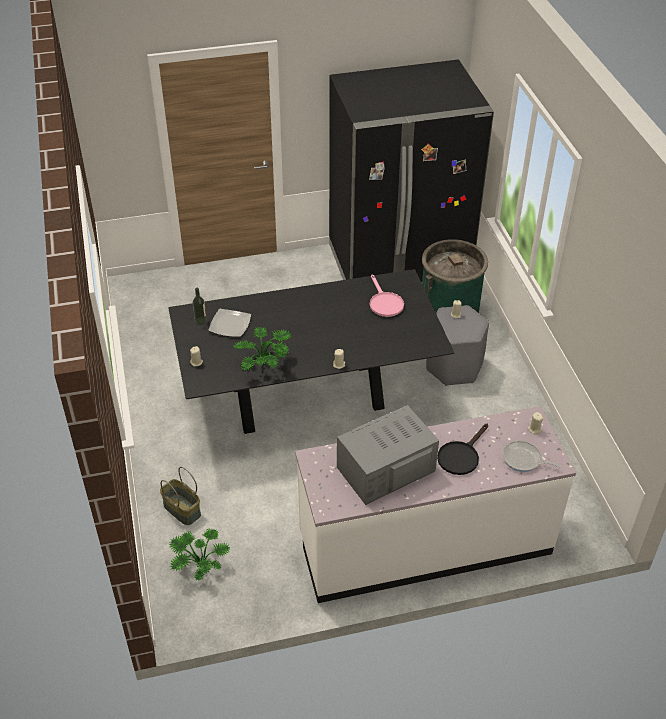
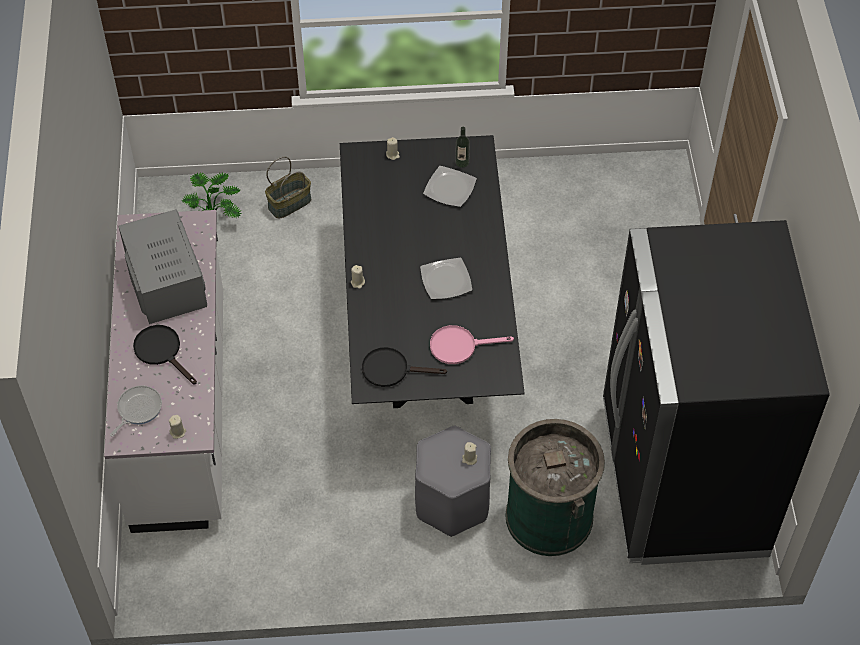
camera: 100 degrees right, 10 degrees up
(265, 365) = (373, 214): potted plant -> none
(325, 316) = (446, 281): none -> plate
(417, 335) = (392, 369): none -> black frying pan

